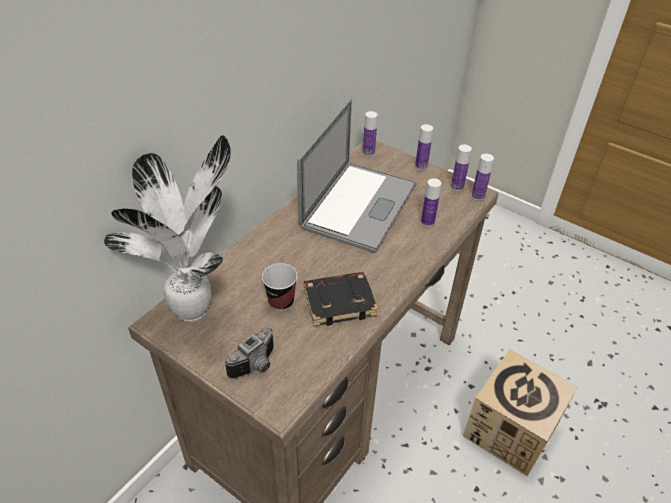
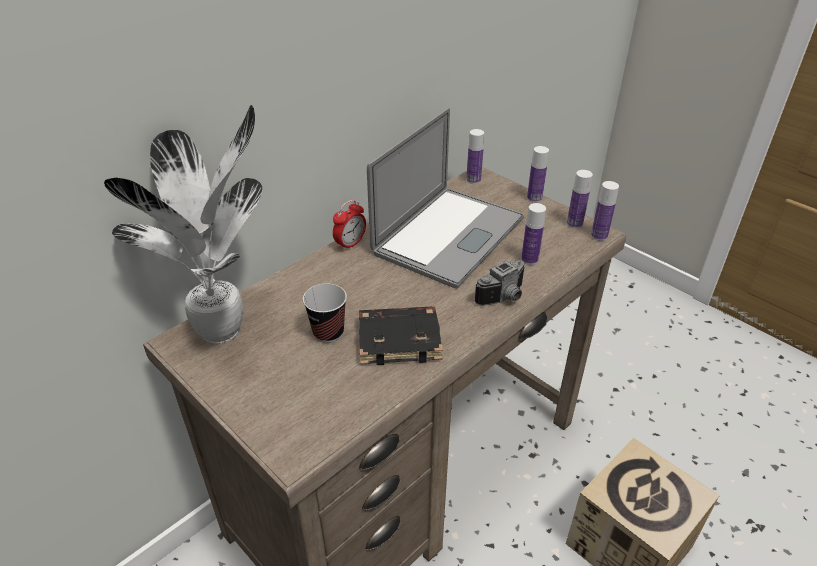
camera: 10 degrees right, 5 degrees down
(256, 366) = (279, 402): camera -> camera (505, 297)
(280, 220) = (350, 244): none -> alarm clock

